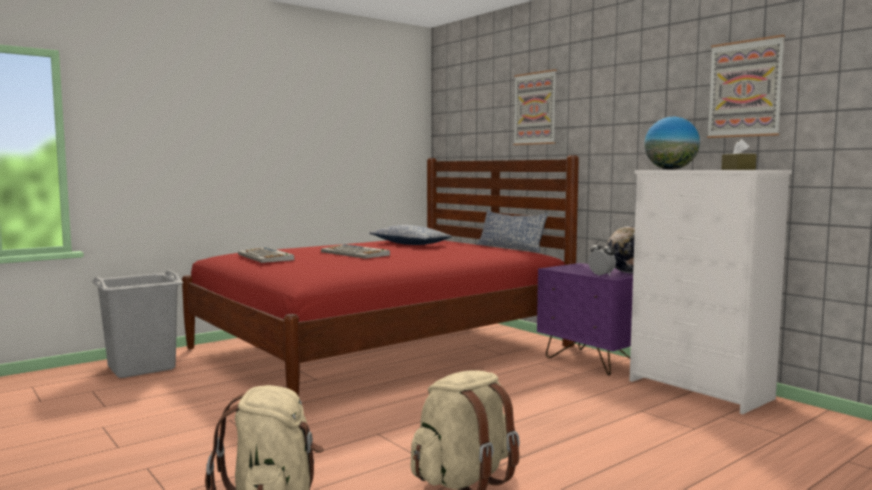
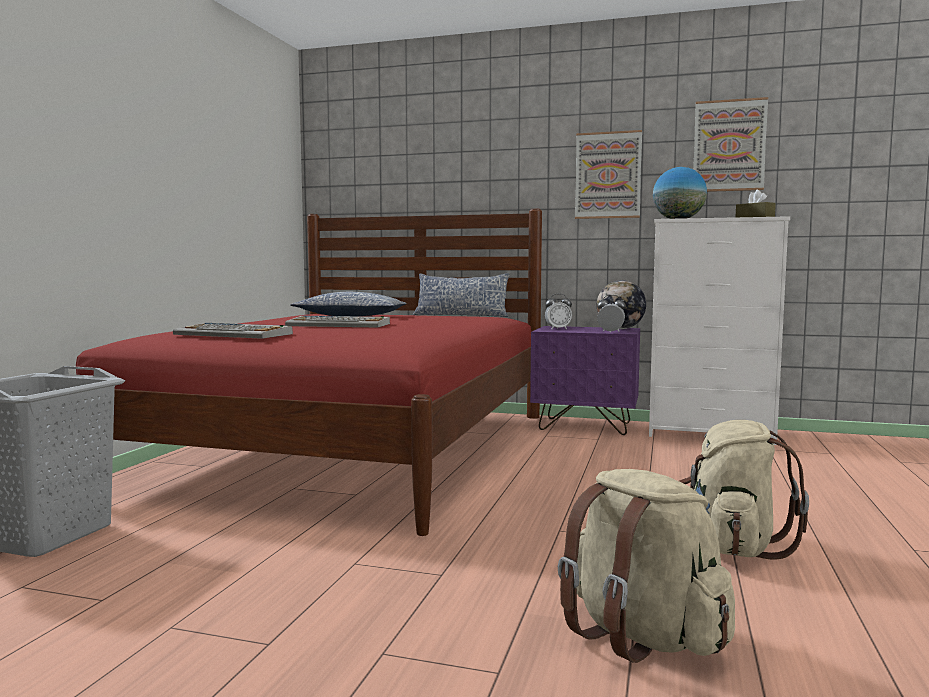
camera: 35 degrees left, 0 degrees up
(535, 108) = (473, 157): picture -> picture (608, 175)
(572, 267) = (558, 329): none -> alarm clock

